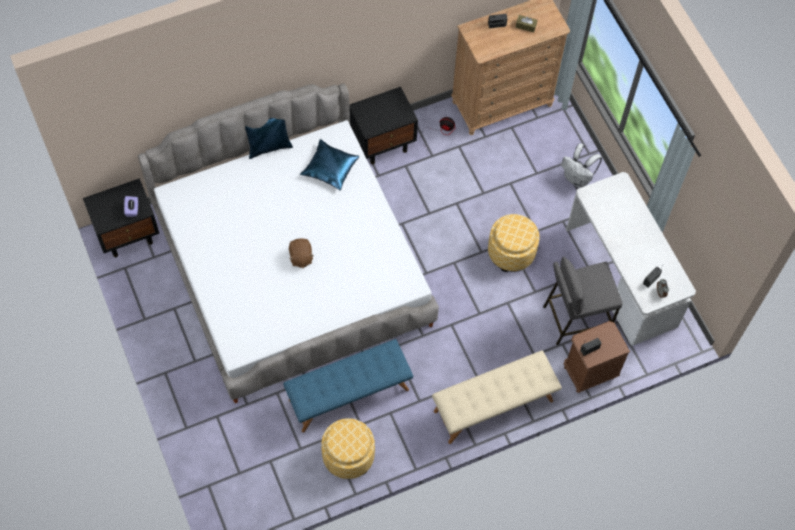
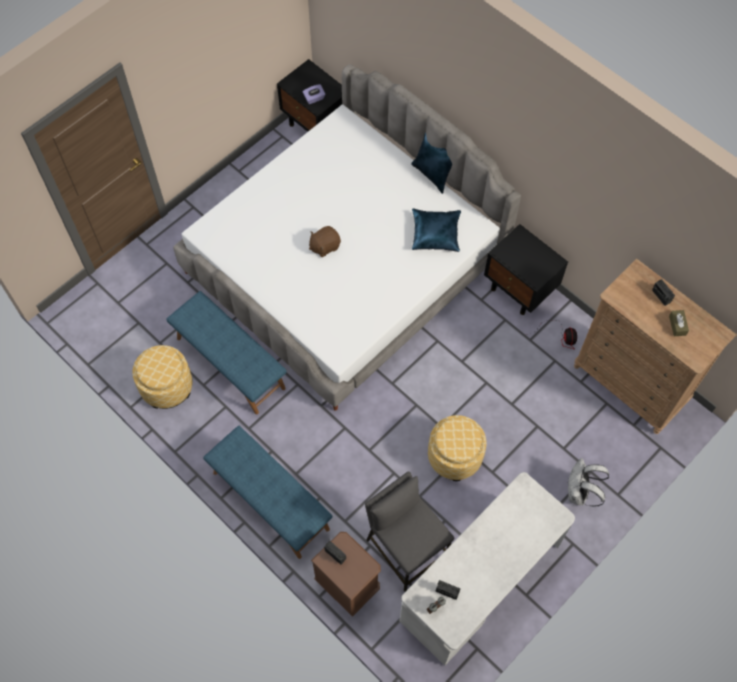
camera: 70 degrees right, 0 degrees up
(493, 406) = (270, 501): beige bench -> blue bench

